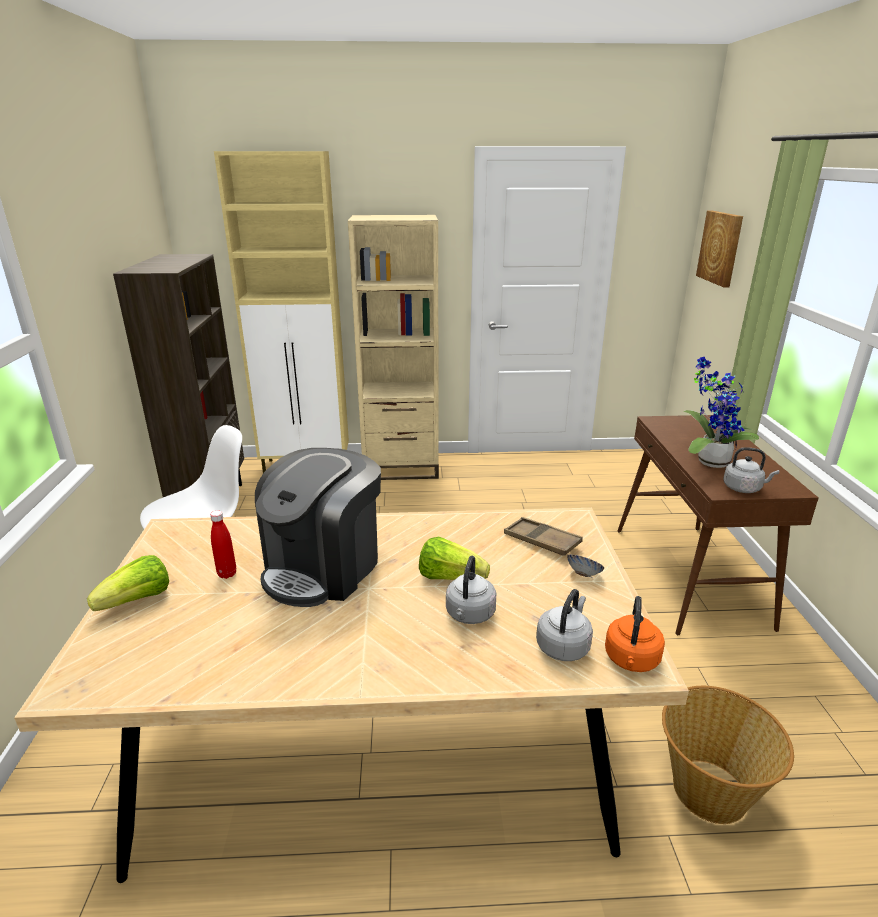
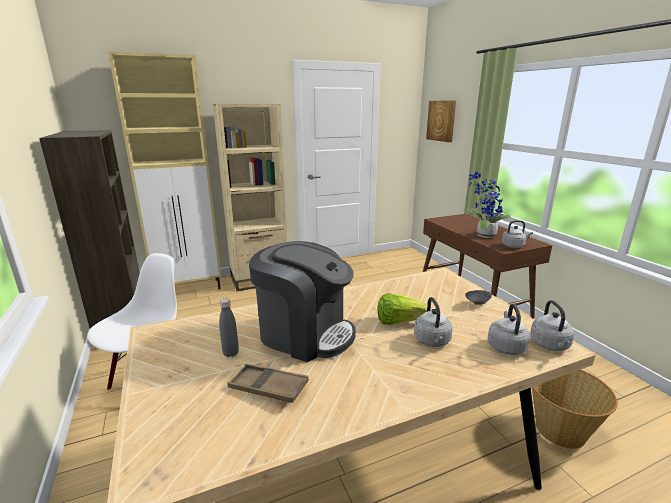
camera: 20 degrees left, 5 degrees down
(138, 600) = (164, 390): lettuce -> none
(227, 574) = (231, 353): red bottle -> grey bottle
(323, 567) = (305, 333): coffee machine -> coffee machine turned 75 degrees counterclockwise
(541, 541) = (435, 290): brown tray -> brown tray (268, 387)
(631, 660) = (550, 345): orange kettle -> grey kettle

